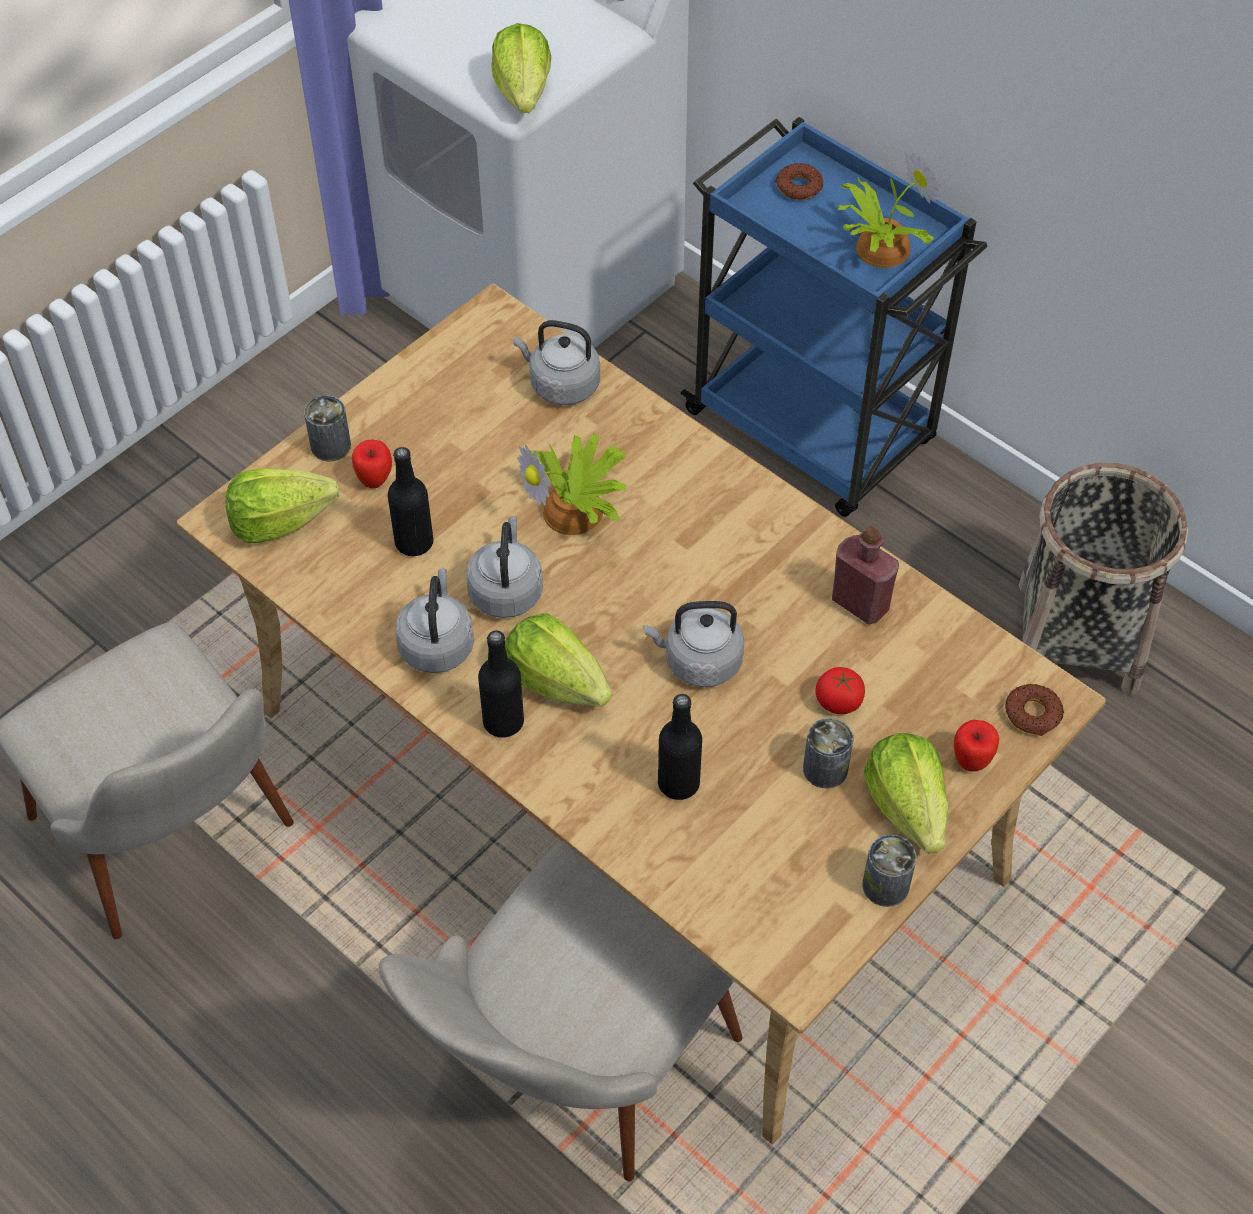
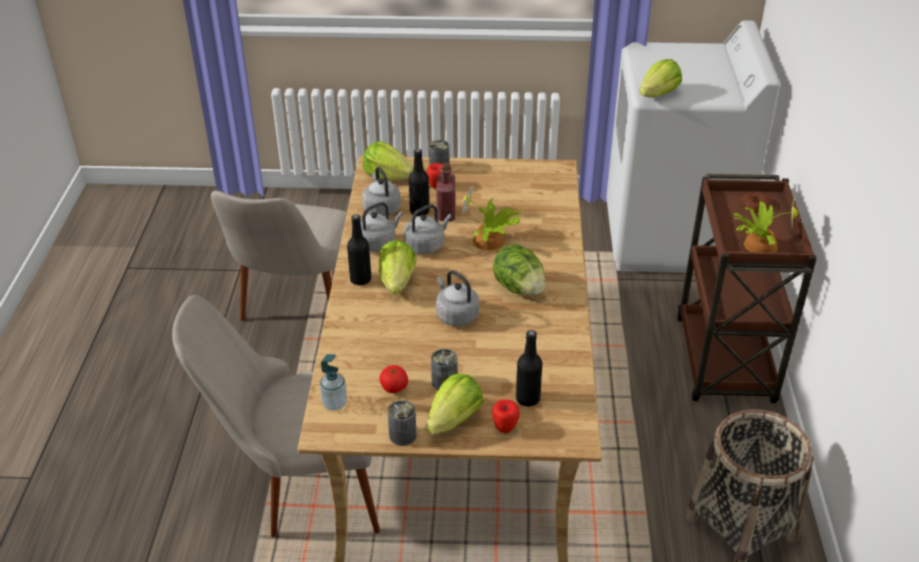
camera: 50 degrees right, 15 degrees down
(561, 385) = (548, 203): grey kettle -> grey kettle (381, 208)
(678, 783) = (385, 343): black bottle -> black bottle (527, 399)
(712, 551) = (519, 288): none -> lettuce
(750, 926) = (334, 403): none -> soap dispenser
(814, 430) = (725, 362): blue cart -> brown cart
(838, 701) = (486, 367): tomato -> tomato (394, 387)
(860, 603) = (549, 345): red bottle -> red bottle (446, 214)
(1033, 713) = (558, 435): donut -> none

